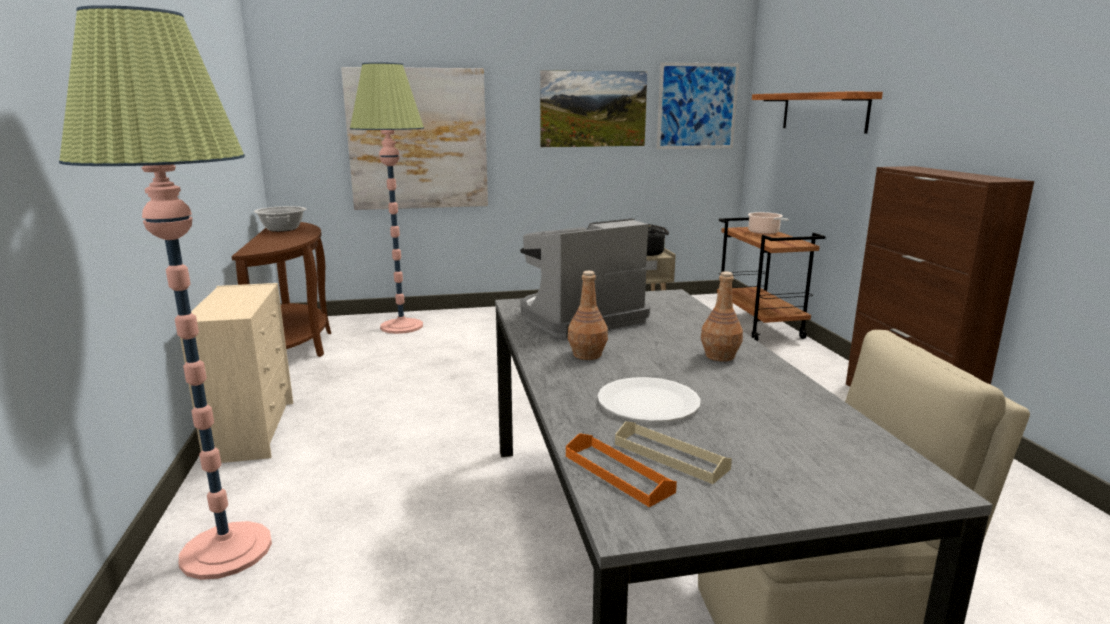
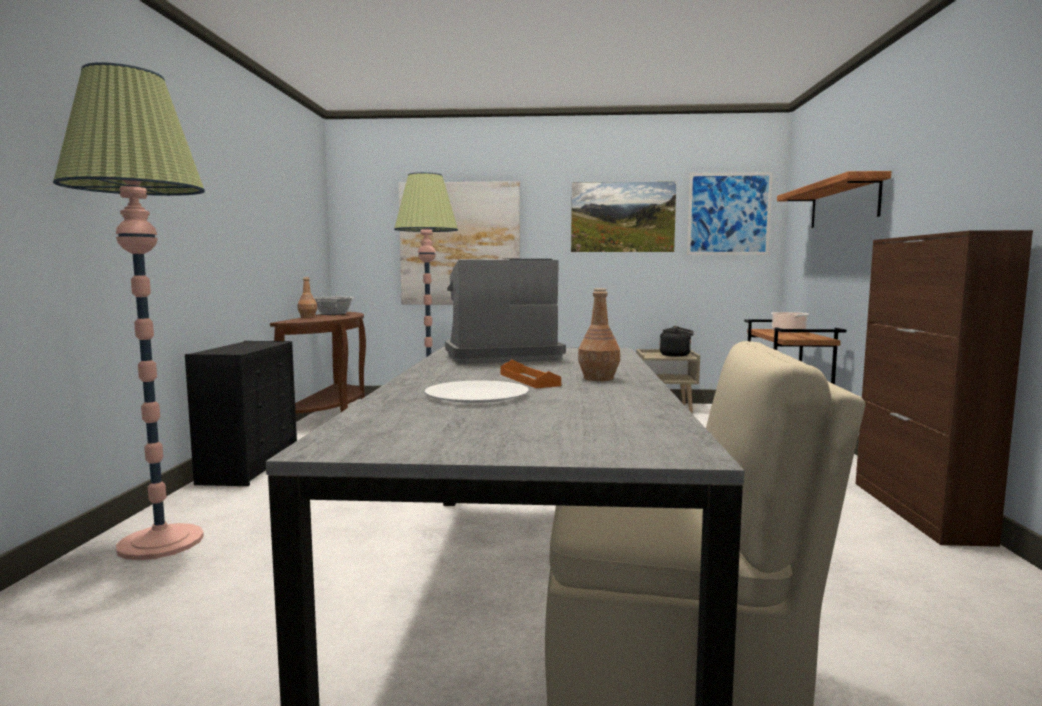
camera: 15 degrees right, 10 degrees down
(252, 430) = (250, 467): beige dresser -> black dresser
(587, 355) = (469, 372): brown bottle -> brown bottle (308, 317)
(618, 473) = (371, 424): orange tray -> orange tray (529, 380)
(670, 456) = (440, 420): beige tray -> none

